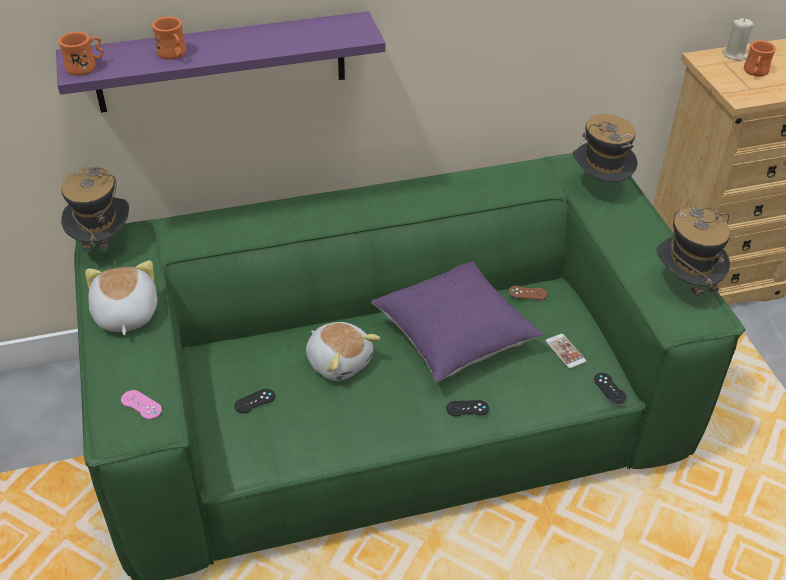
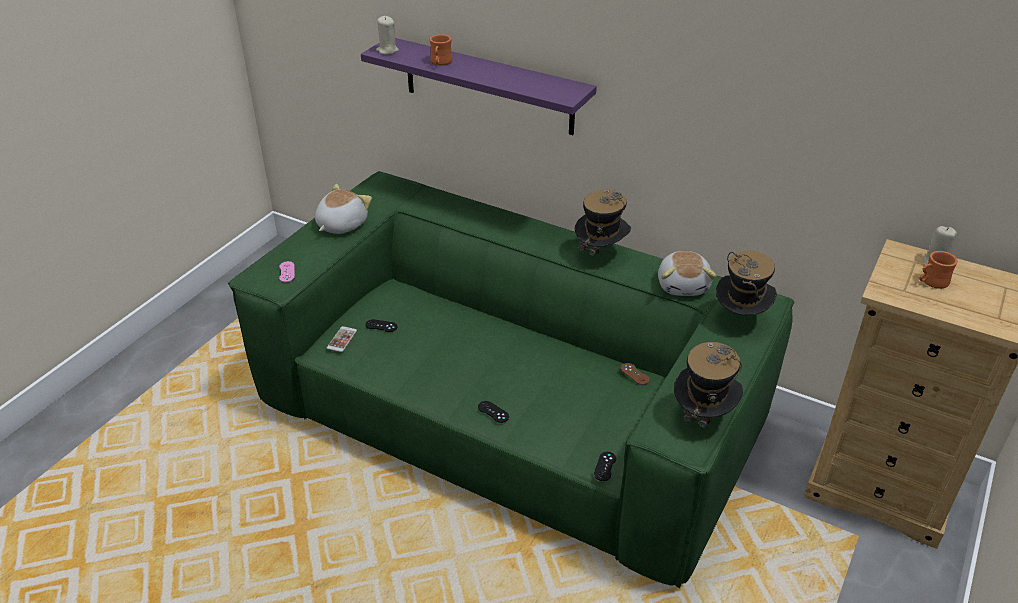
camera: 45 degrees right, 5 degrees down
(86, 67) = (387, 50): orange mug -> beige candle
(103, 246) = (380, 184): hat -> hat (600, 254)
(339, 361) = (456, 336): plush toy -> plush toy (683, 285)
(454, 337) = (545, 367): purple pillow -> none
(565, 351) = (606, 423): phone -> phone (342, 339)

